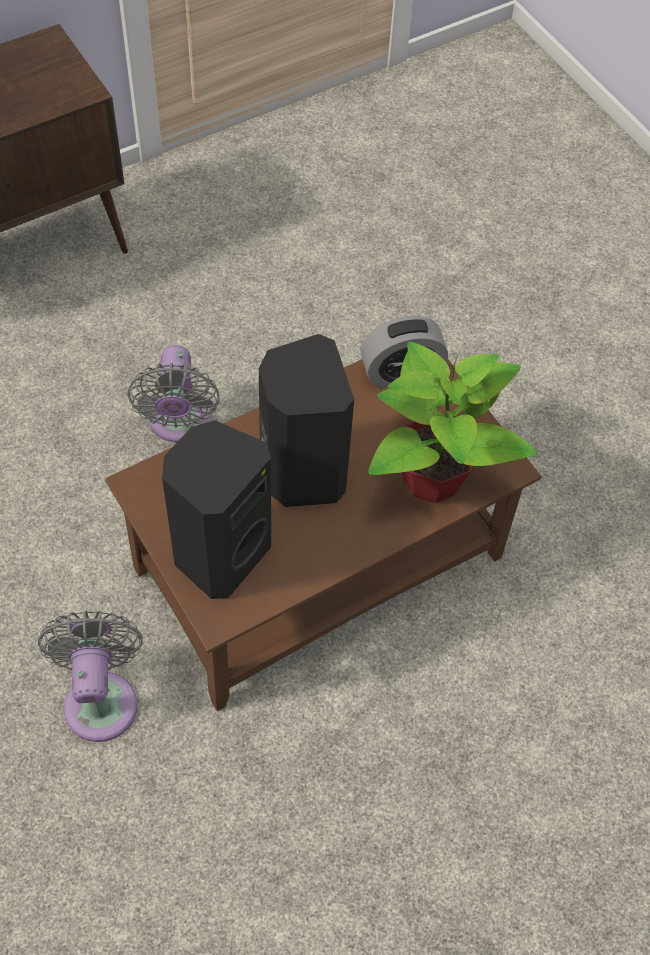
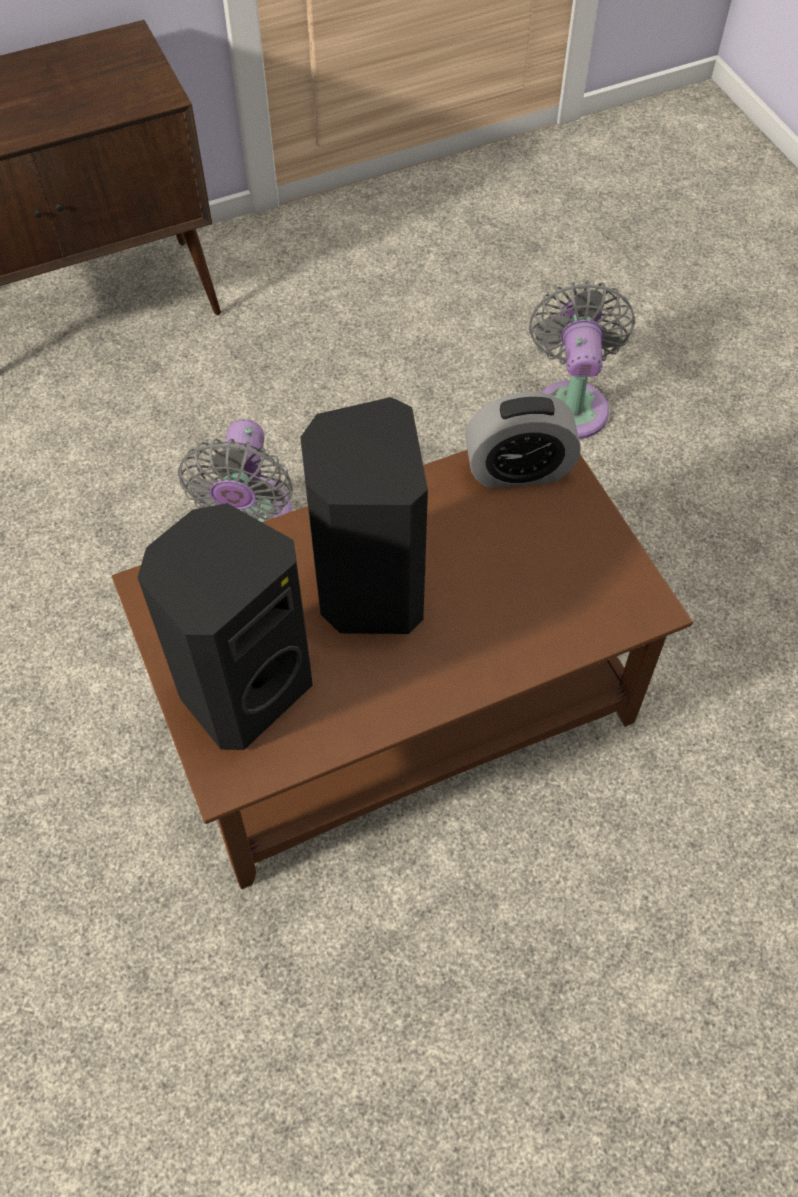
camera: 10 degrees right, 0 degrees up
(101, 698) = (98, 856): grey fan -> grey fan (571, 403)
(433, 478) = (544, 611): potted plant -> none

